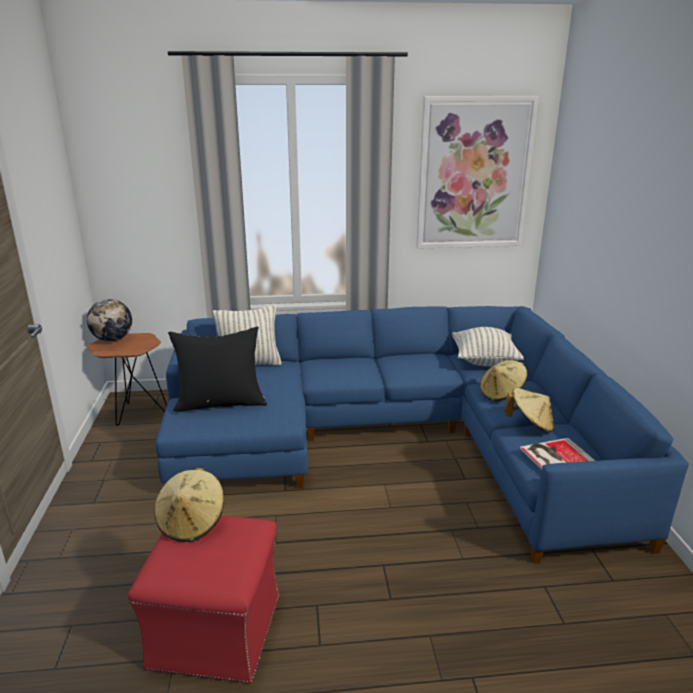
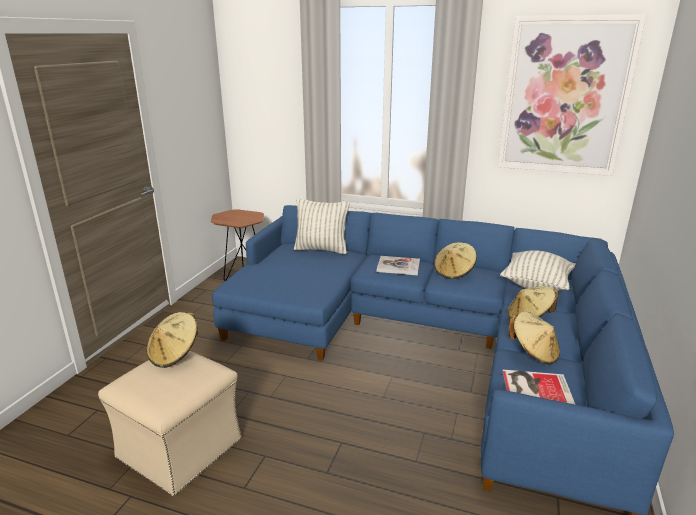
camera: 25 degrees right, 0 degrees up
(113, 339) = (233, 213): globe -> none
(216, 629) = (181, 447): red ottoman -> beige ottoman
(221, 402) = (276, 274): black pillow -> none
(347, 368) = (398, 267): none -> book
(404, 363) = (454, 272): none -> beige hat

